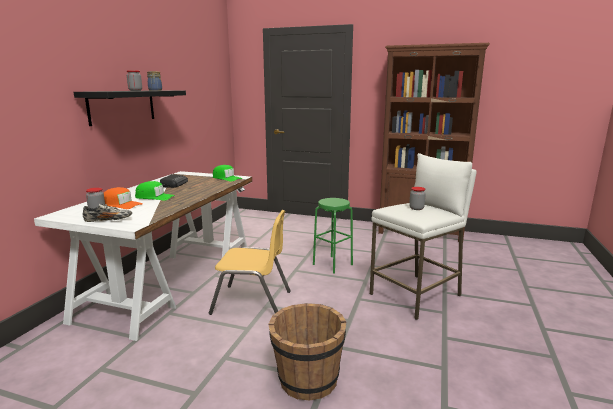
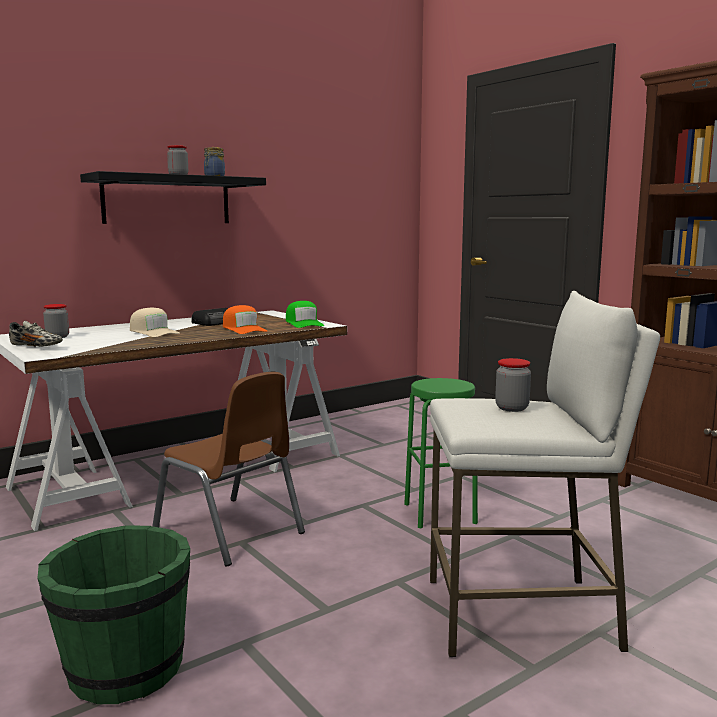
camera: 35 degrees right, 5 degrees down
(121, 204) = (97, 335): orange cap -> orange cap (243, 329)
(154, 197) = (153, 332): green cap -> beige cap
(252, 302) = (229, 531): yellow chair -> brown chair
(307, 380) = (124, 669): brown bucket -> green bucket

